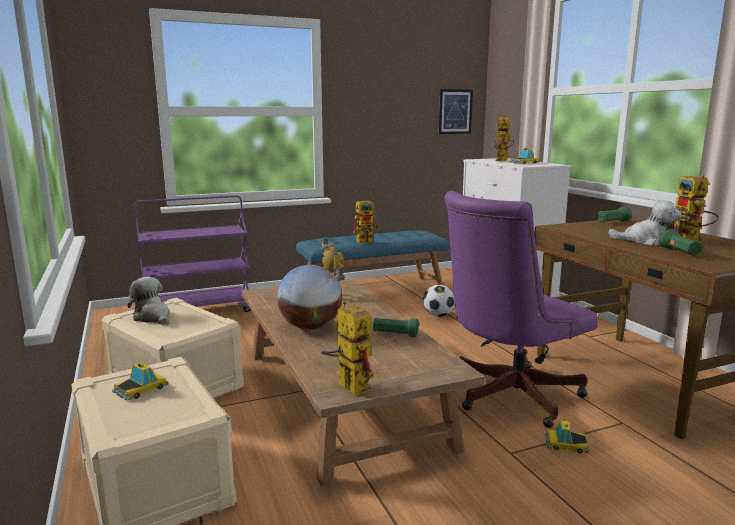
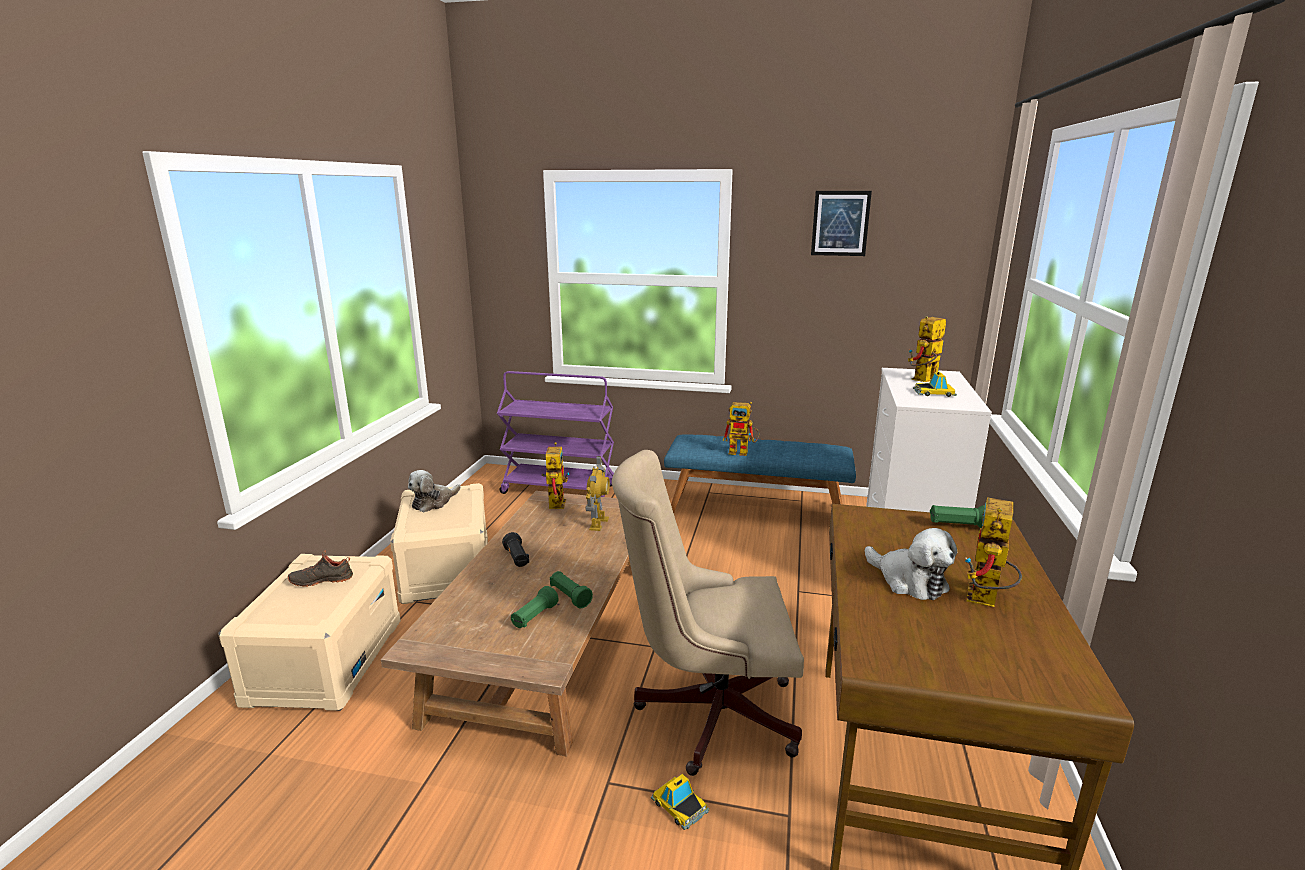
camera: 35 degrees right, 5 degrees up
(141, 389) = (322, 580): toy car -> black shoe
(153, 317) = (433, 502): plush toy -> plush toy turned 135 degrees counterclockwise
(310, 327) = (517, 558): globe -> black flashlight
(347, 385) = (436, 642): toy robot -> toy robot (555, 502)
(438, 315) = (784, 570): football -> none
(455, 111) = (929, 287): picture -> picture (840, 223)
(507, 395) = (707, 711): purple office chair -> beige office chair
(679, 252) = (900, 620): green flashlight -> green flashlight (534, 617)

